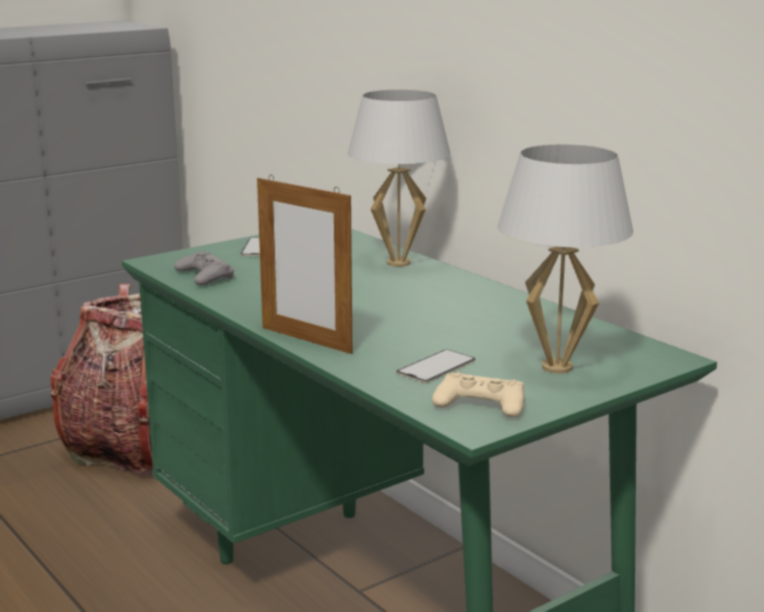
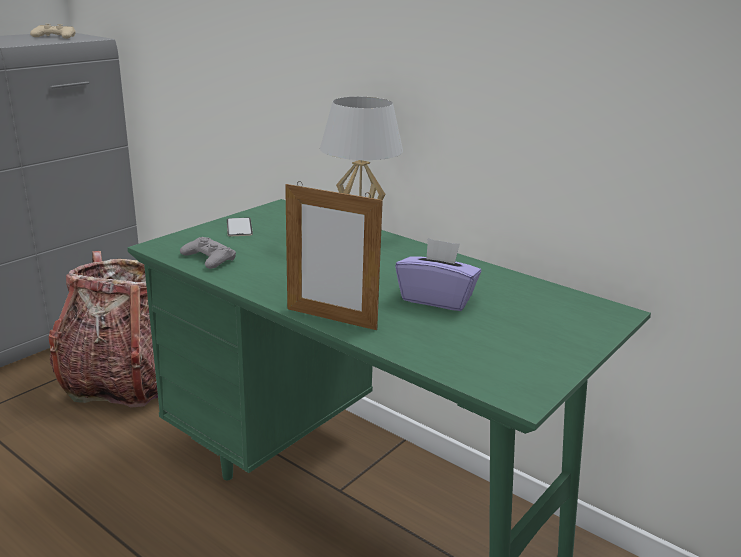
camera: 15 degrees left, 5 degrees up
(436, 367) = (452, 337): phone -> none
(446, 330) = (436, 299): none -> purple tissue box
(480, 404) = (512, 373): beige game controller -> beige game controller (55, 37)
(557, 368) = (544, 329): white table lamp -> none

